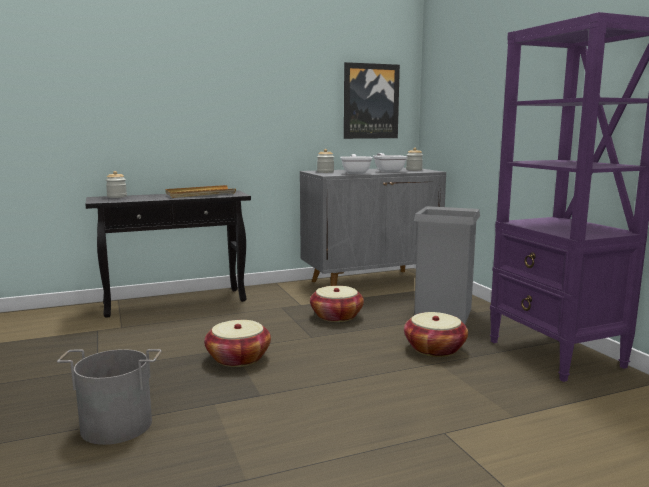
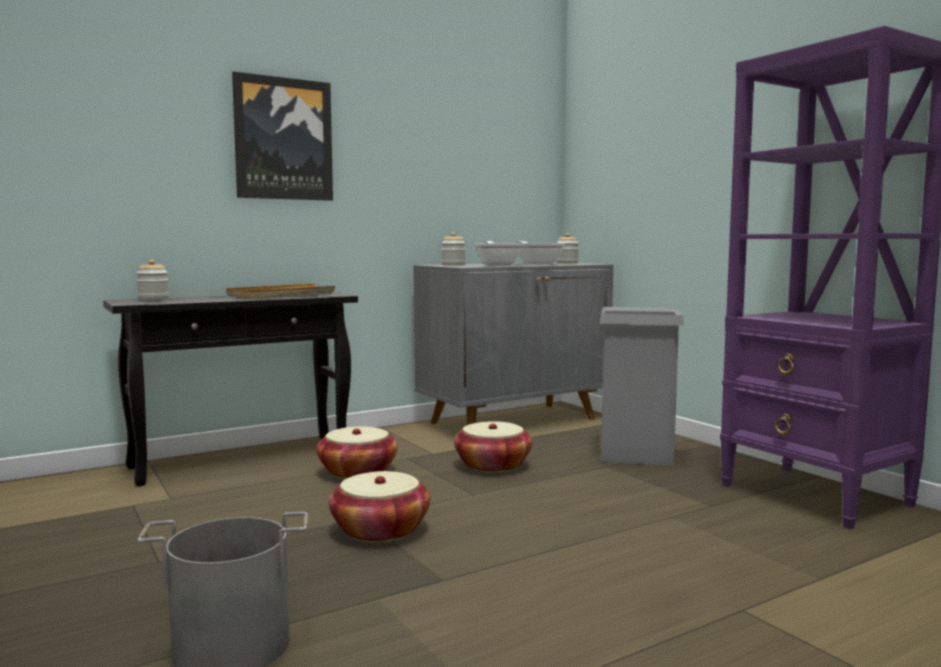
camera: 10 degrees left, 5 degrees down
(370, 101) = (504, 172): picture -> picture (283, 139)
(434, 349) = (655, 499): basket -> basket (358, 472)

